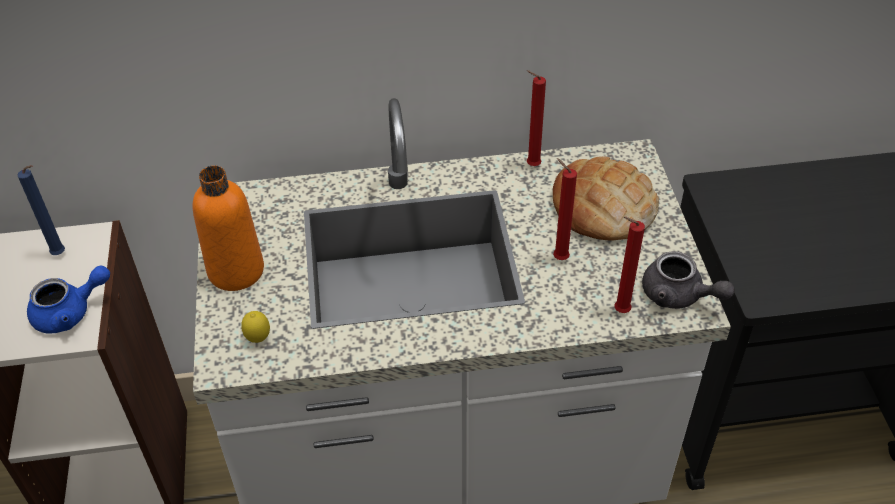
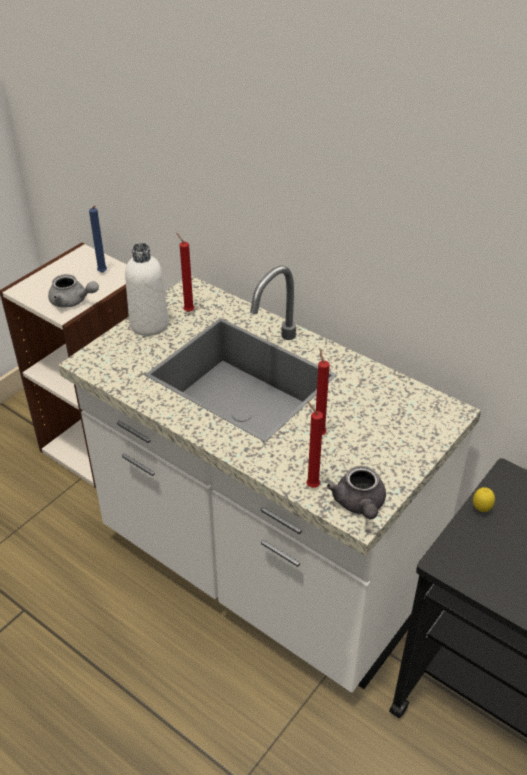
camera: 45 degrees right, 5 degrees down
(70, 313) = (72, 301): blue teapot -> grey teapot
(236, 271) = (149, 324): orange bottle -> white bottle
(258, 339) = (115, 362): lemon -> lemon (481, 509)
(531, 166) = (377, 375): red candle -> red candle (187, 311)
(603, 207) = (388, 426): bread -> none

